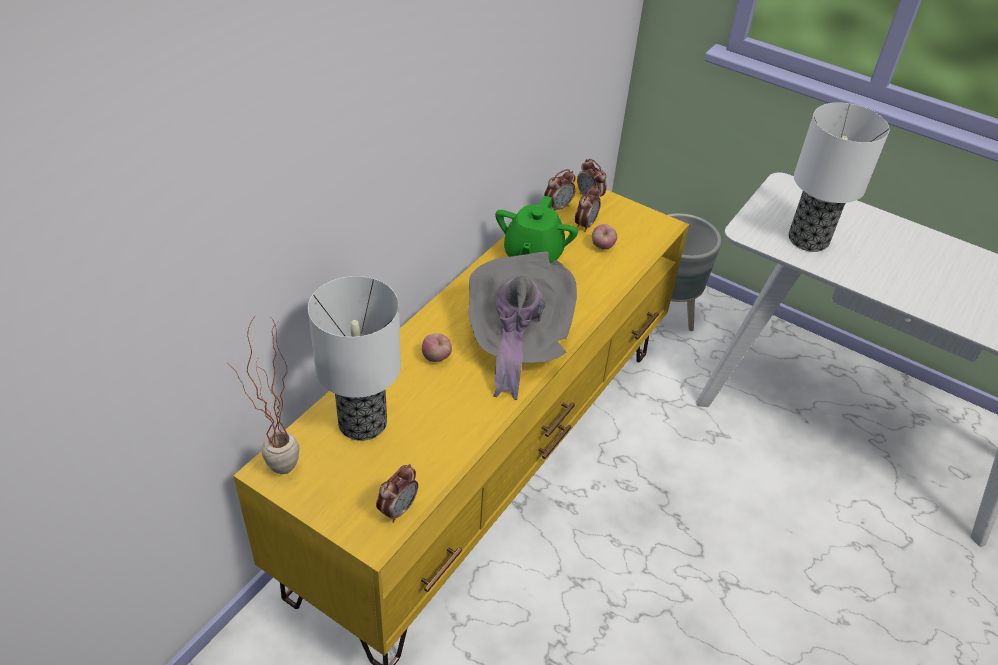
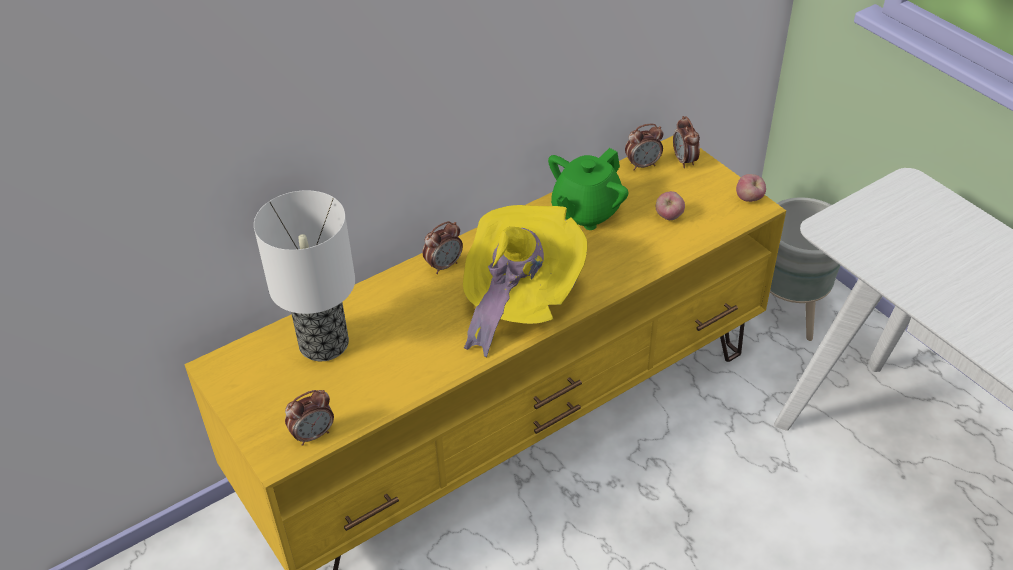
camera: 25 degrees right, 0 degrees up
(278, 477) = (222, 375): potted plant -> none
(436, 358) = (428, 297): apple -> apple (749, 199)
(516, 343) = (518, 300): grey hat -> yellow hat
(585, 225) = (663, 189): alarm clock -> alarm clock (444, 265)
(807, 240) = (898, 252): table lamp -> none

